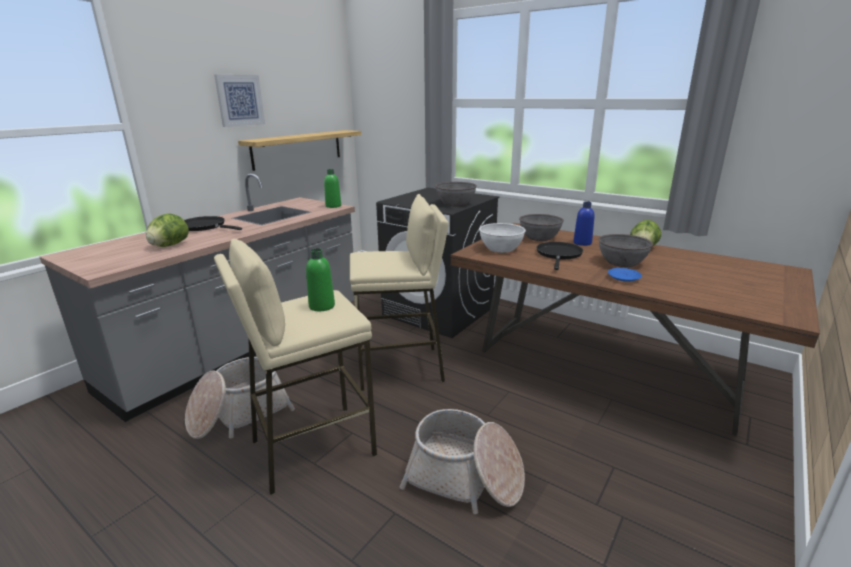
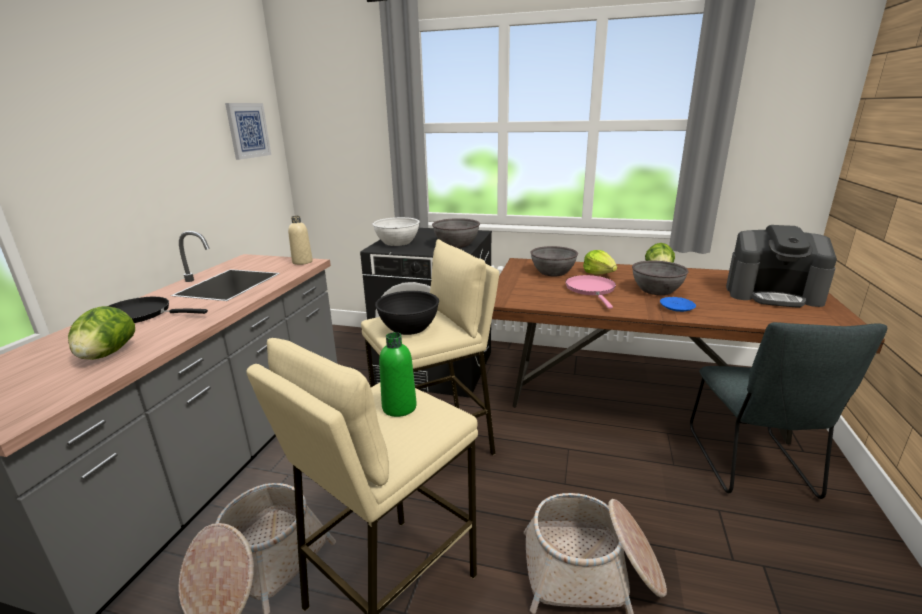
camera: 20 degrees left, 0 degrees up
(239, 100) = (150, 132): picture -> picture (248, 130)
(298, 149) = (228, 192): shelf -> none
(333, 206) = (302, 262): green bottle -> beige bottle
(377, 261) = (409, 328): none -> black bowl
(501, 249) = (528, 291): white bowl -> white bowl (397, 243)
(558, 255) = (591, 290): black frying pan -> pink frying pan
(582, 243) = (599, 273): blue bottle -> lettuce
(678, 443) = (752, 465): none -> grey chair
(743, 280) = (773, 294): none -> coffee machine

